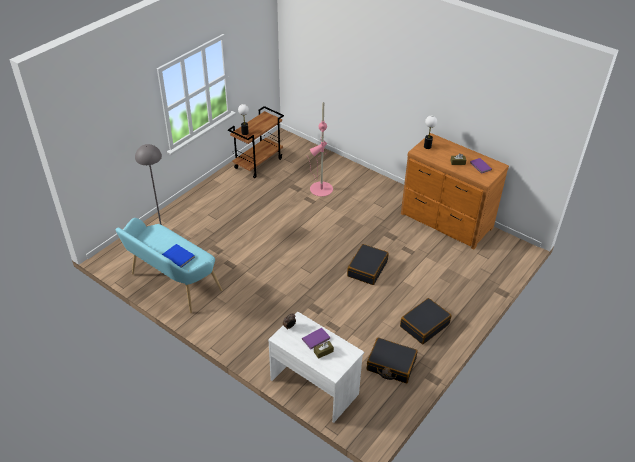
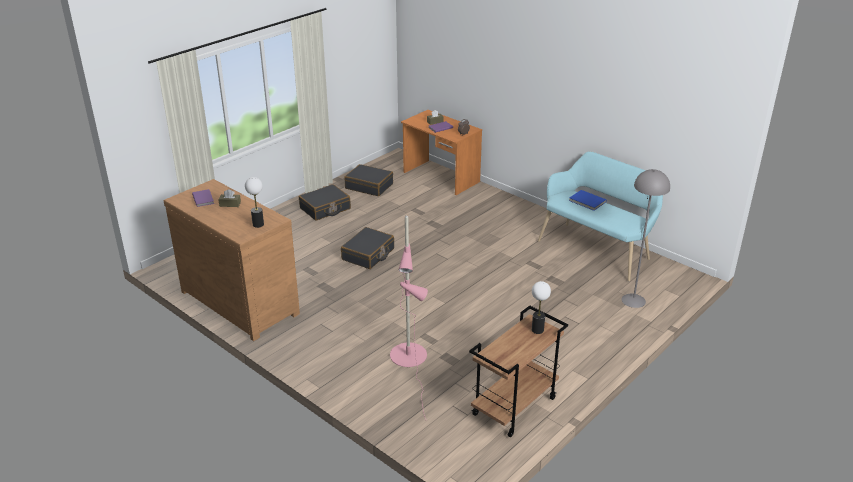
camera: 175 degrees left, 10 degrees down
(314, 386) = (441, 177): white desk -> orange desk

